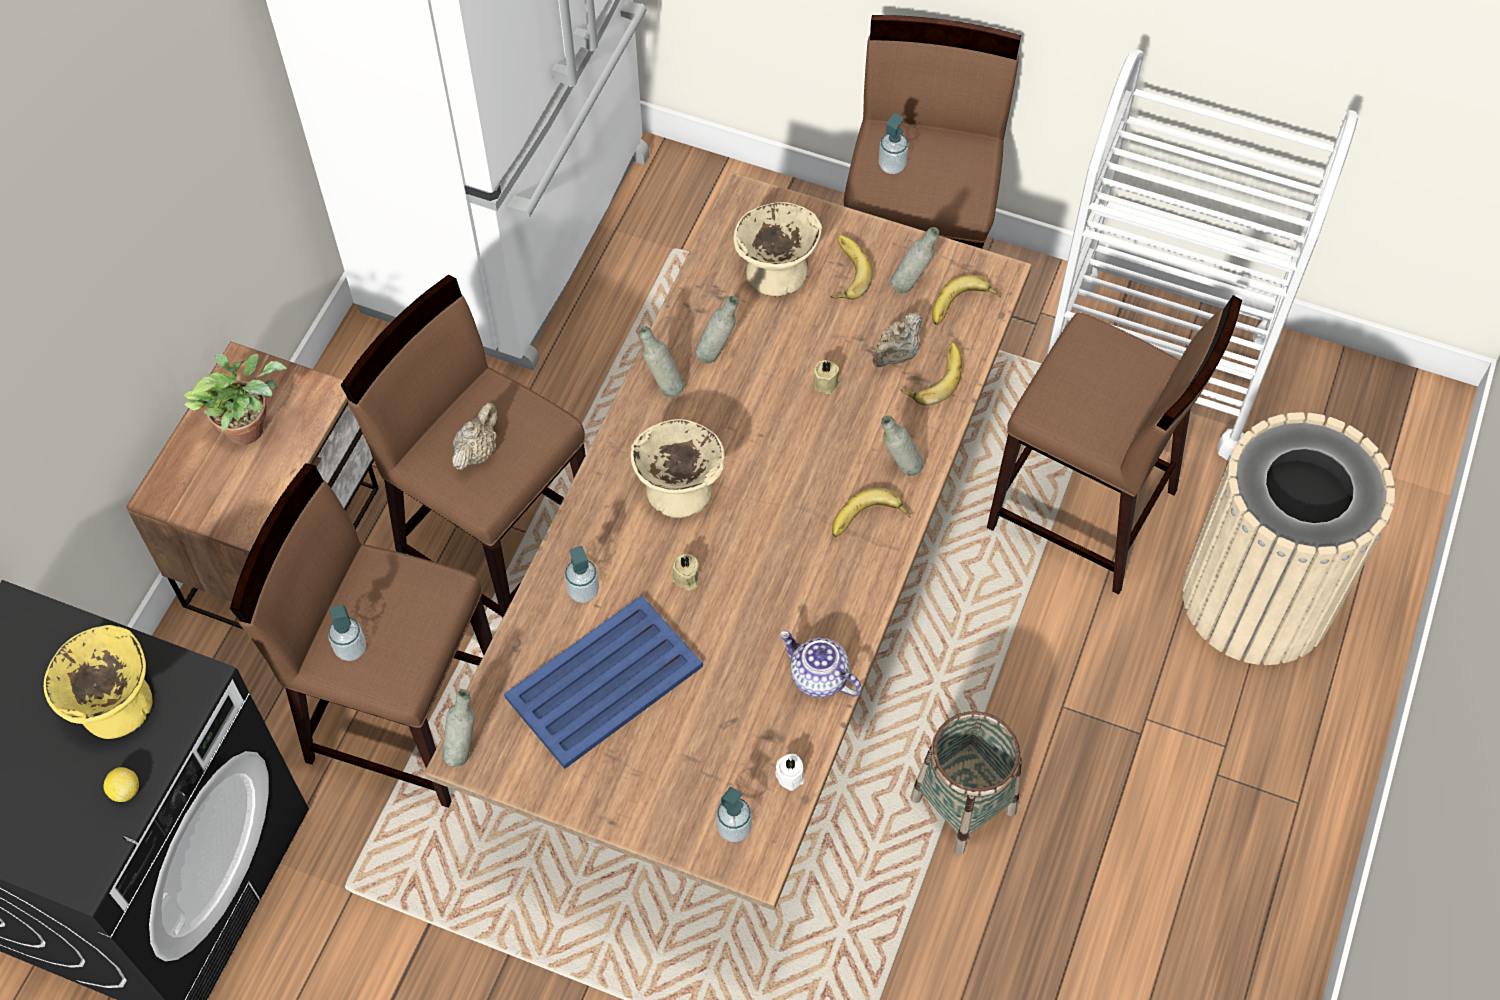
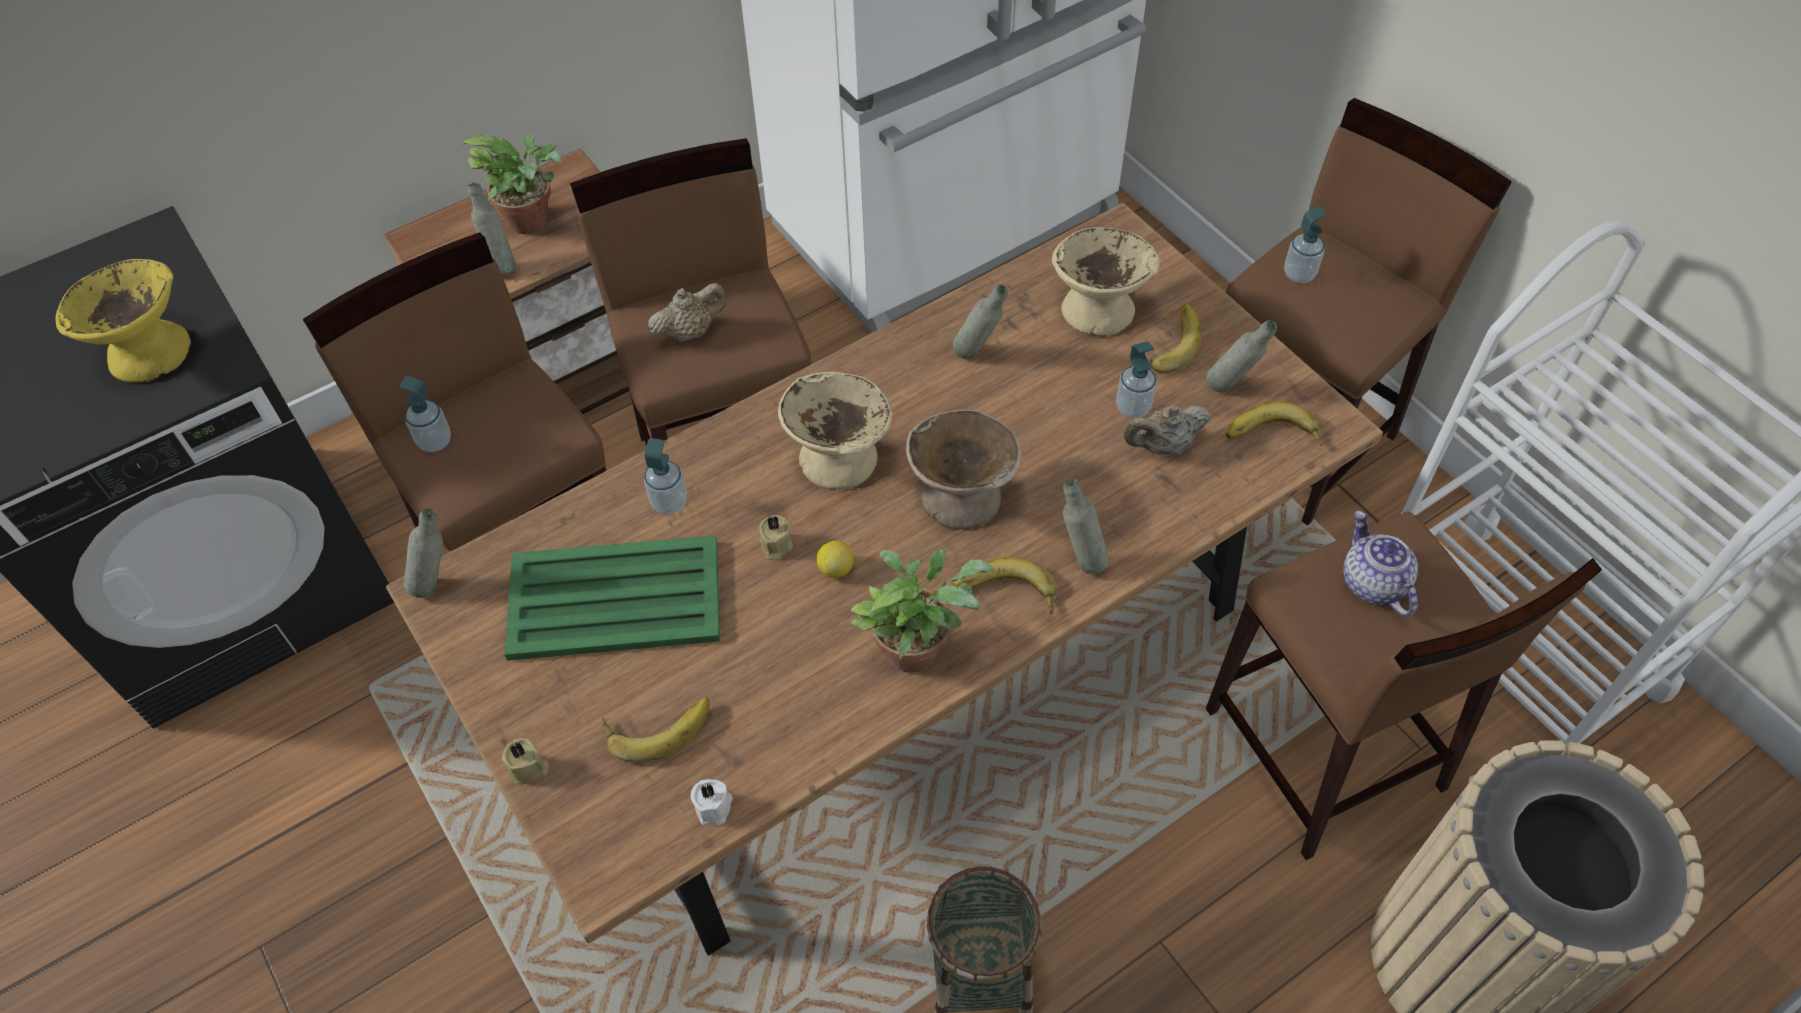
camera: 35 degrees right, 5 degrees down
(125, 790) = (84, 429): lemon -> lemon (836, 568)
(602, 683) = (612, 599): blue tray -> green tray
(663, 386) = (901, 357): grey bottle -> grey bottle (501, 264)
(734, 828) = (613, 826): soap dispenser -> soap dispenser (1133, 407)
(787, 470) = (961, 498): none -> beige bowl
(818, 677) = (825, 722): teapot -> teapot (1372, 583)
(827, 383) = (1068, 436): beige candle -> beige candle (529, 769)
(838, 591) = (917, 647): none -> potted plant
(933, 376) = (1187, 487): banana -> banana (657, 725)

